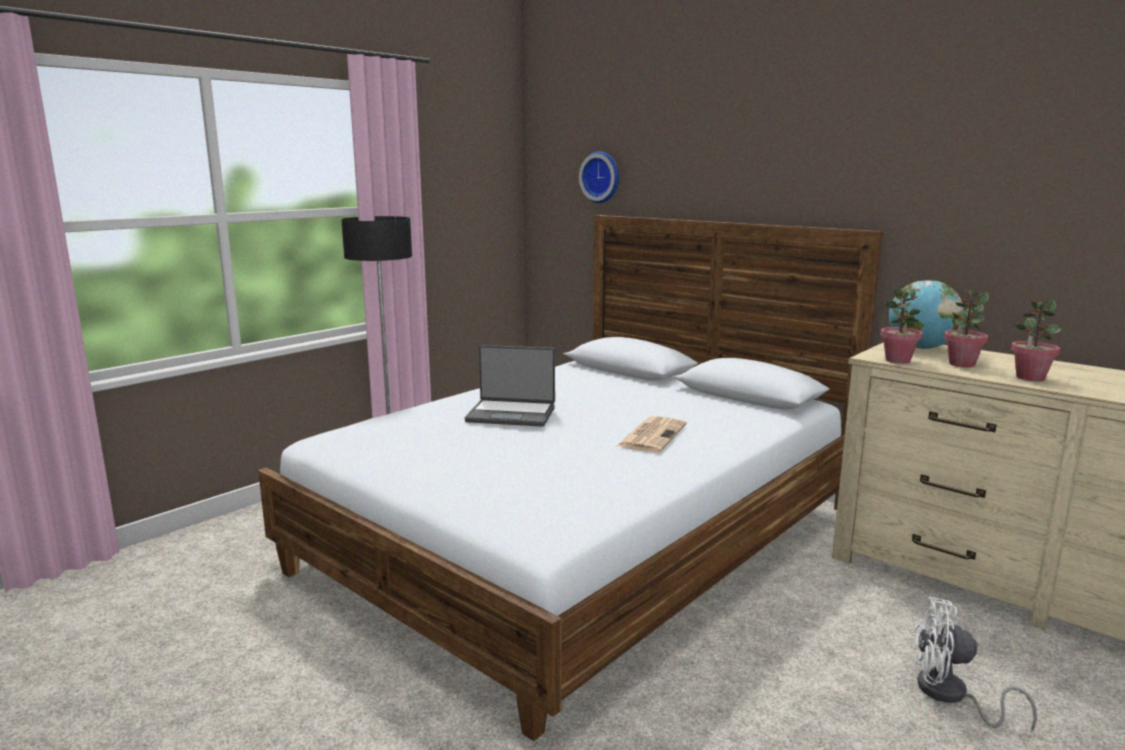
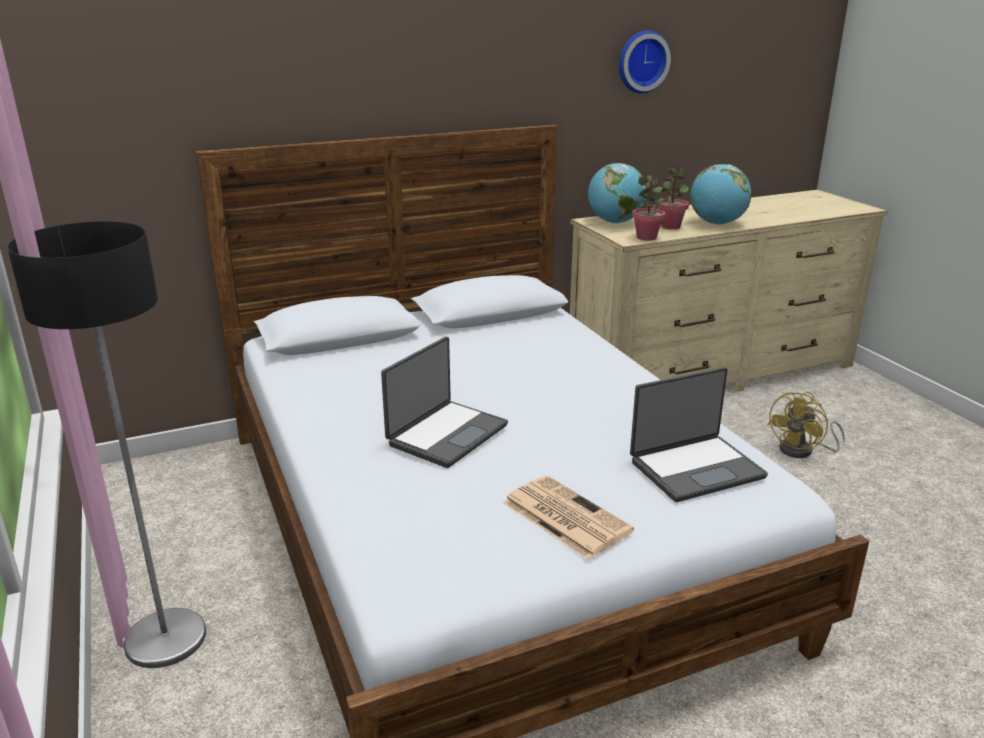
camera: 65 degrees left, 10 degrees up
(544, 494) = (695, 468): none -> laptop
(602, 177) = (185, 95): wall clock -> wall clock (641, 61)
(652, 435) = (568, 381): newspaper -> newspaper (564, 516)
(950, 696) = (803, 451): white fan -> yellow fan
(1030, 377) = (717, 223): potted plant -> globe

